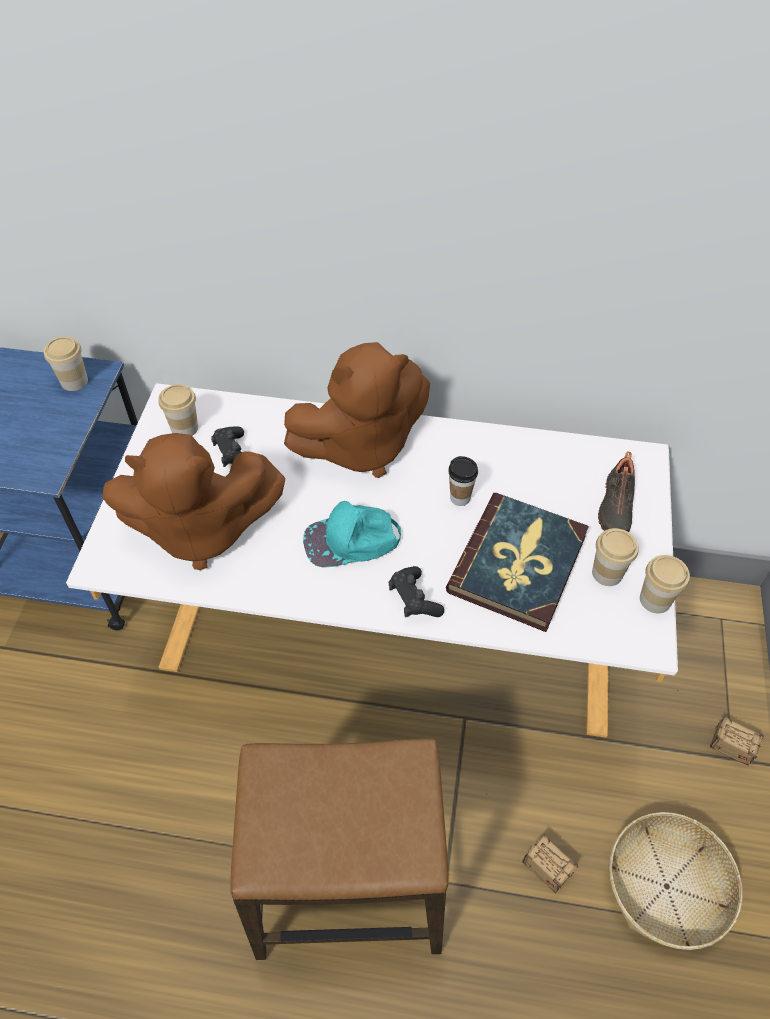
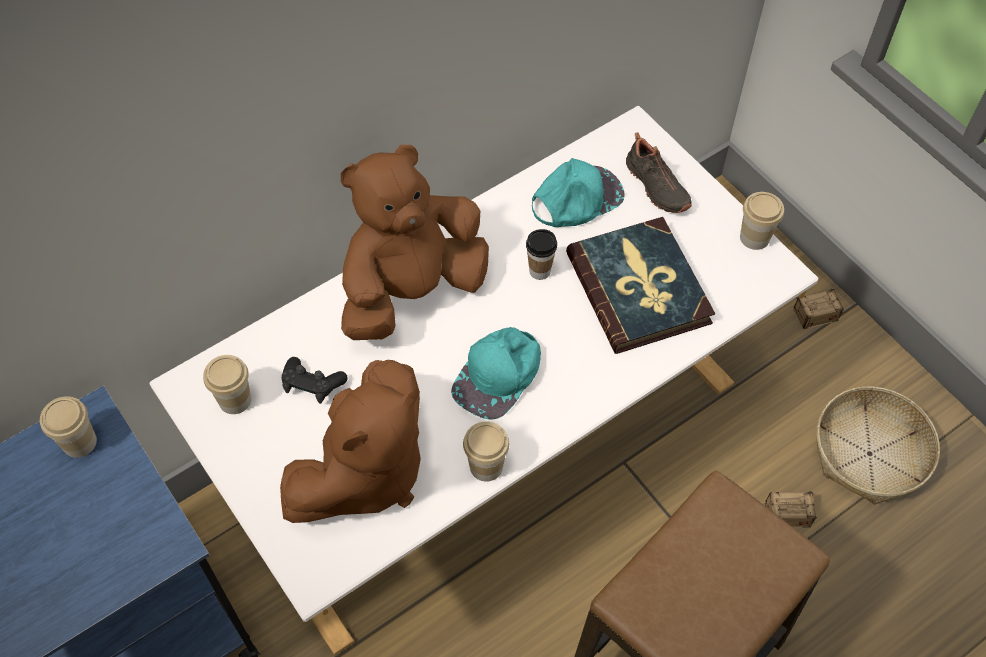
camera: 45 degrees left, 5 degrees up
(361, 446) = (411, 290): brown plush toy -> brown plush toy turned 150 degrees counterclockwise
(414, 599) = (598, 380): black game controller -> none
(543, 472) = (576, 199): none -> turquoise cap
(607, 573) = (704, 244): cup -> cup (486, 466)

